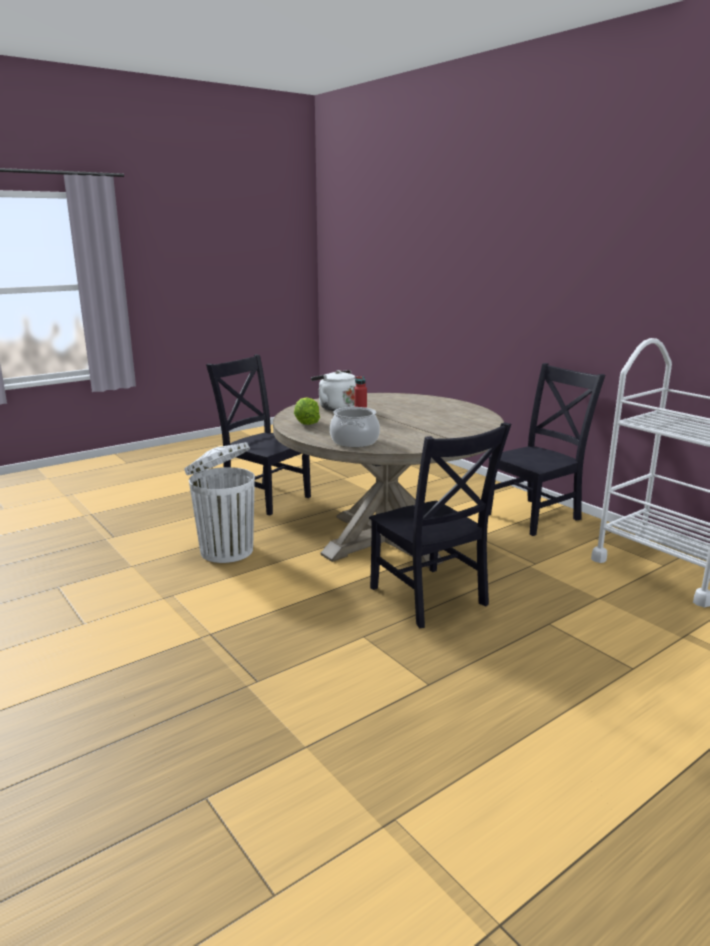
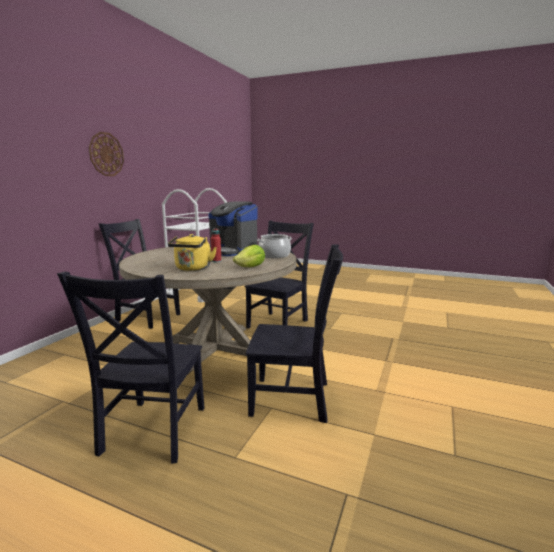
camera: 120 degrees left, 5 degrees down
(225, 550) = (294, 399): white trash can -> black chair
(336, 408) = (192, 269): white kettle -> yellow kettle
(414, 429) = (232, 251): none -> coffee machine
(591, 267) = (106, 154): none -> wall clock

